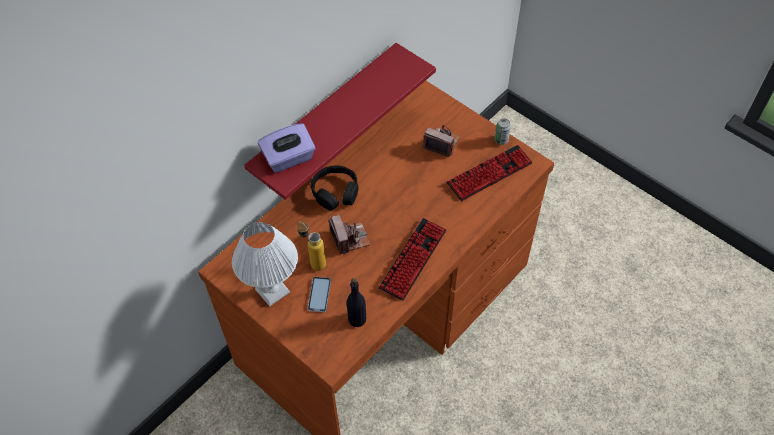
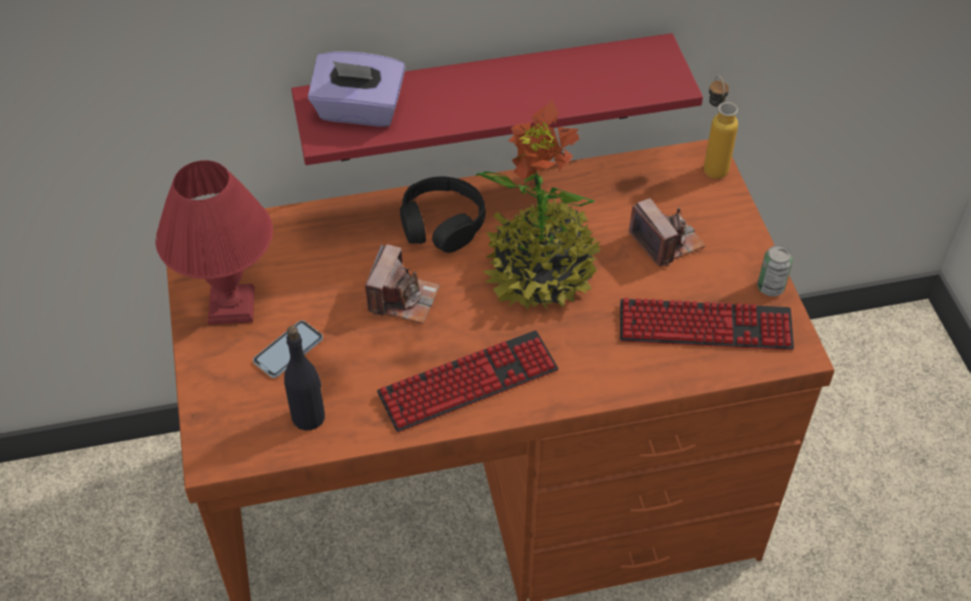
camera: 35 degrees right, 5 degrees down
(271, 290) = (231, 305): white table lamp -> red table lamp
(313, 261) = (323, 300): bottle -> bottle (711, 163)
(400, 189) = (541, 272): none -> potted plant

